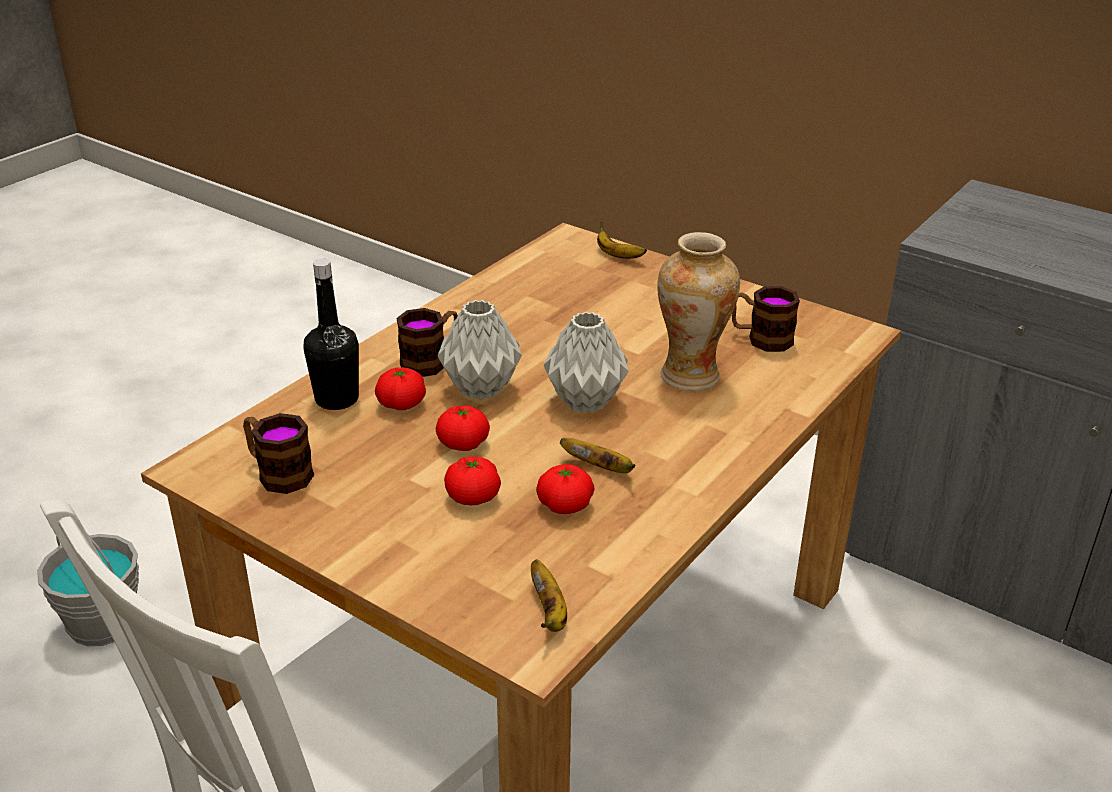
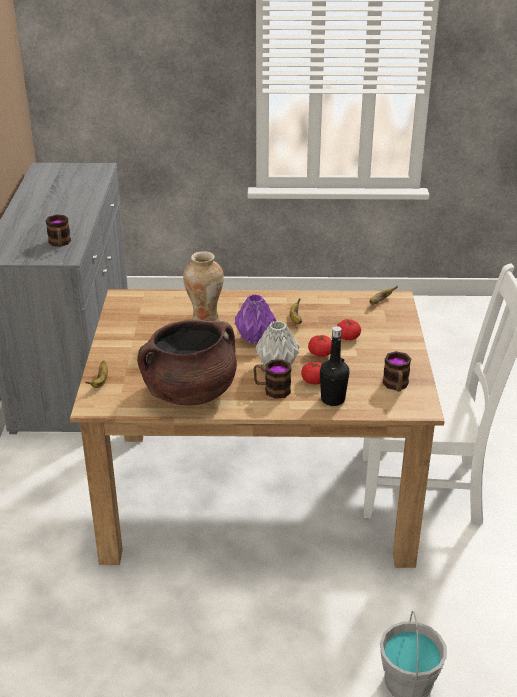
camera: 125 degrees left, 0 degrees up
(510, 302) = (190, 393): none -> brown cooking pot
(565, 505) = (326, 318): tomato -> none
(586, 402) = (255, 338): grey vase -> purple vase
(761, 338) = (152, 316): mug -> mug (60, 244)

